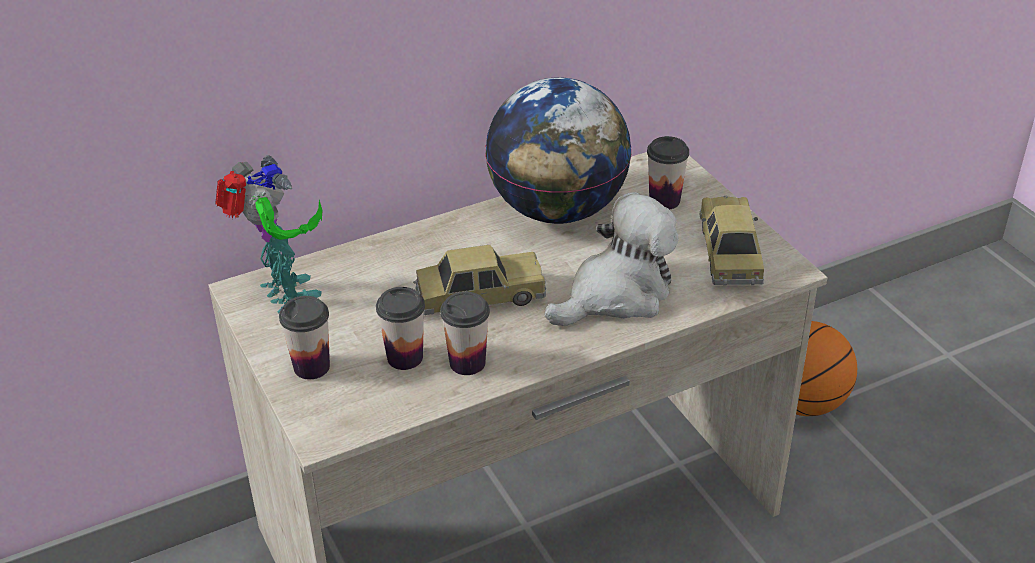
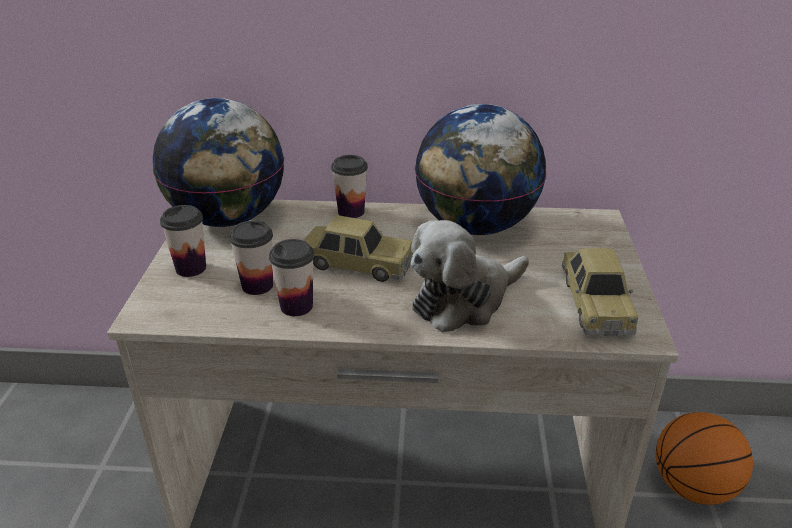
camera: 30 degrees right, 5 degrees down
(284, 296) = (227, 218): toy robot -> globe
(617, 295) = (464, 300): plush toy -> plush toy turned 150 degrees clockwise
(664, 200) = (571, 246): cup -> cup (351, 212)
(729, 253) = (595, 303): toy car -> toy car turned 150 degrees clockwise

